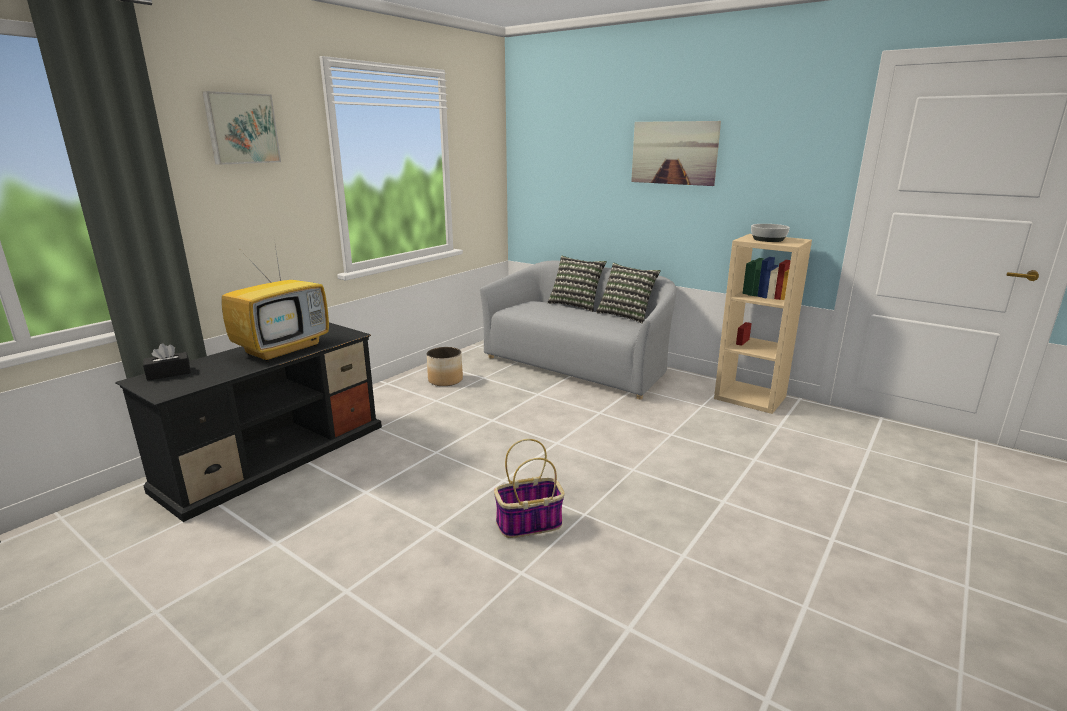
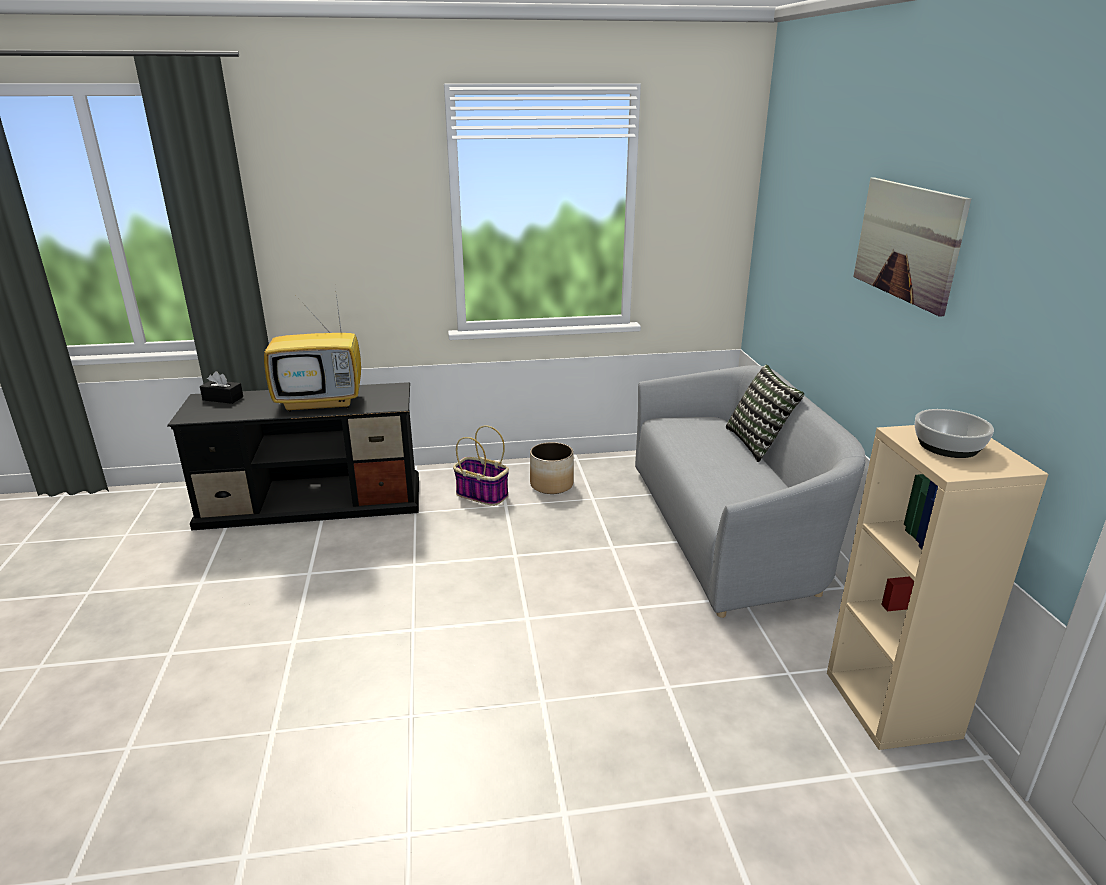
camera: 45 degrees right, 5 degrees up
(241, 128) = (339, 169): picture -> none
(528, 524) = (354, 689): basket -> basket (481, 494)
(626, 315) = (792, 485): pillow -> none

